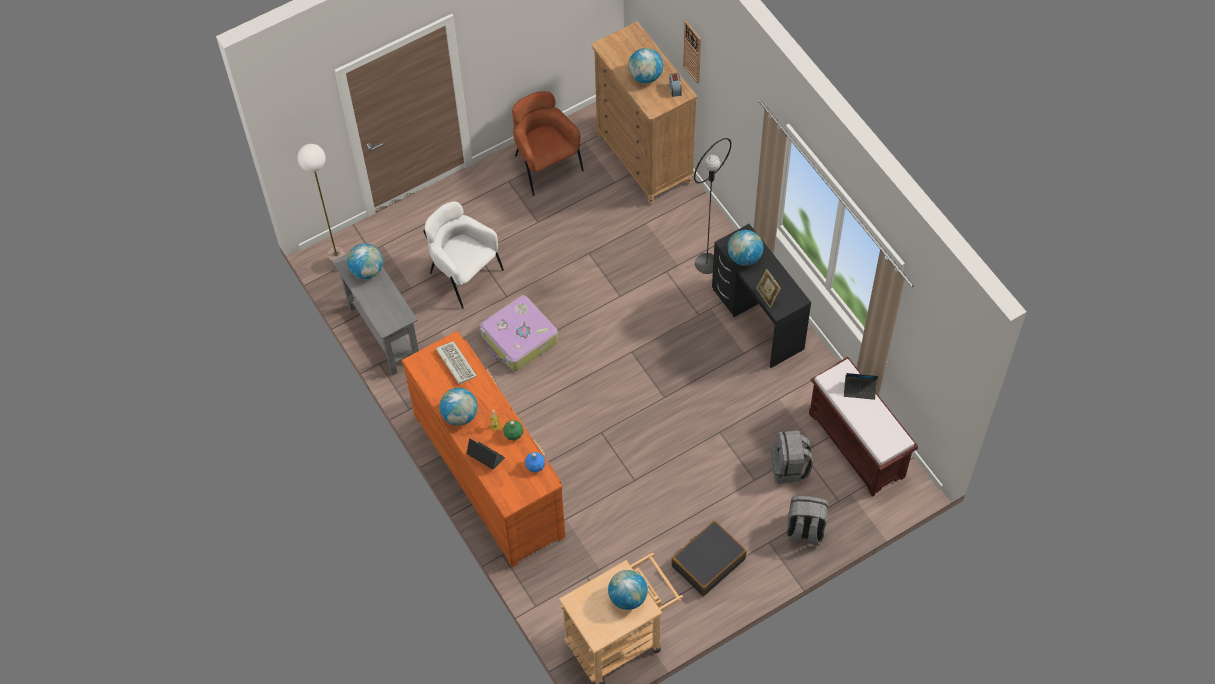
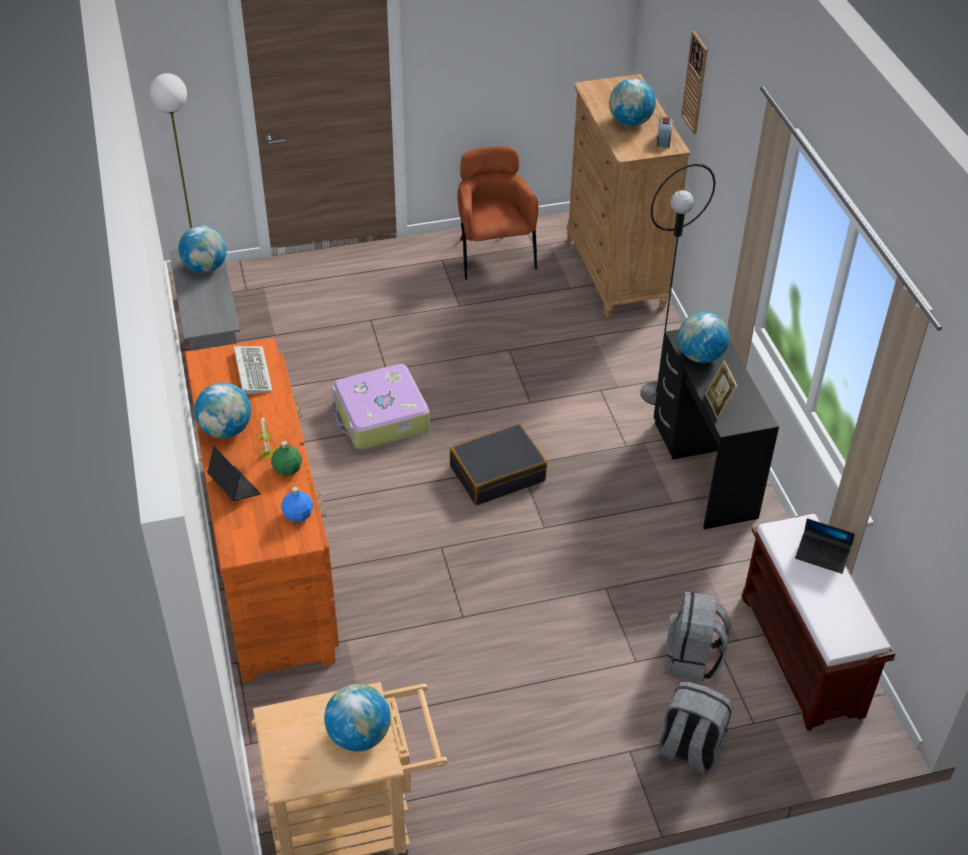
camera: 15 degrees right, 15 degrees down
(464, 274) = (344, 336): white armchair -> none
(708, 562) = (527, 754): black suitcase -> black suitcase (497, 473)

